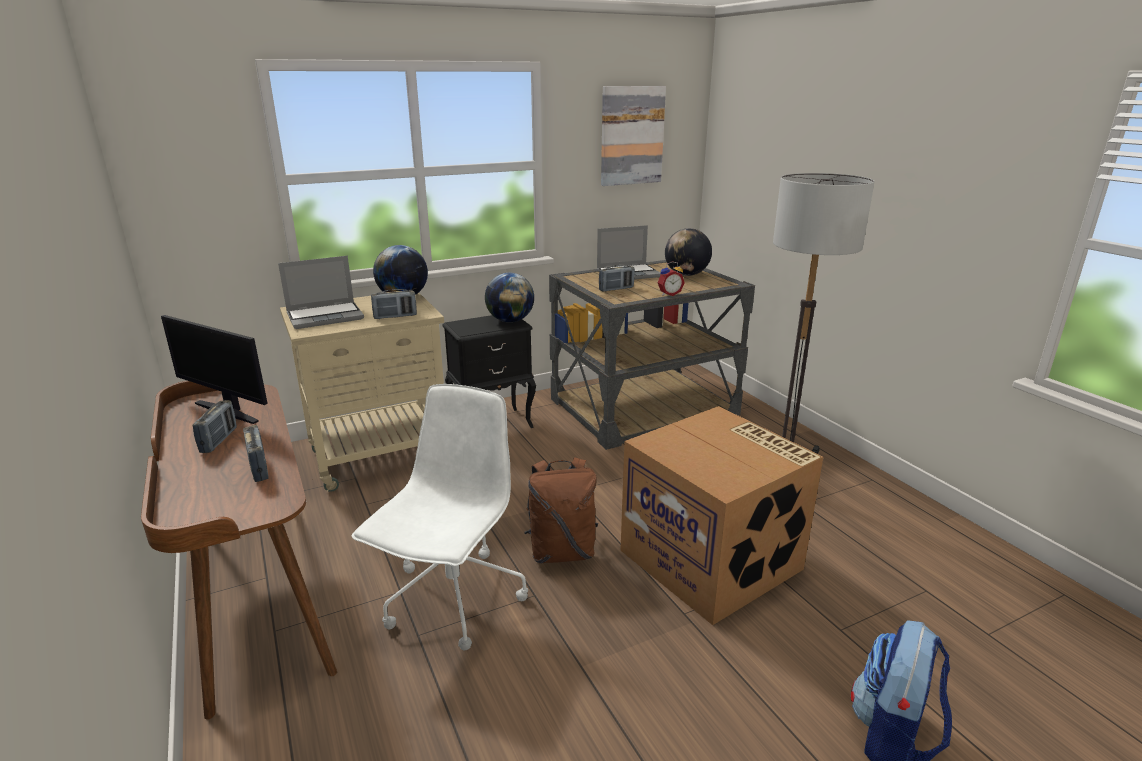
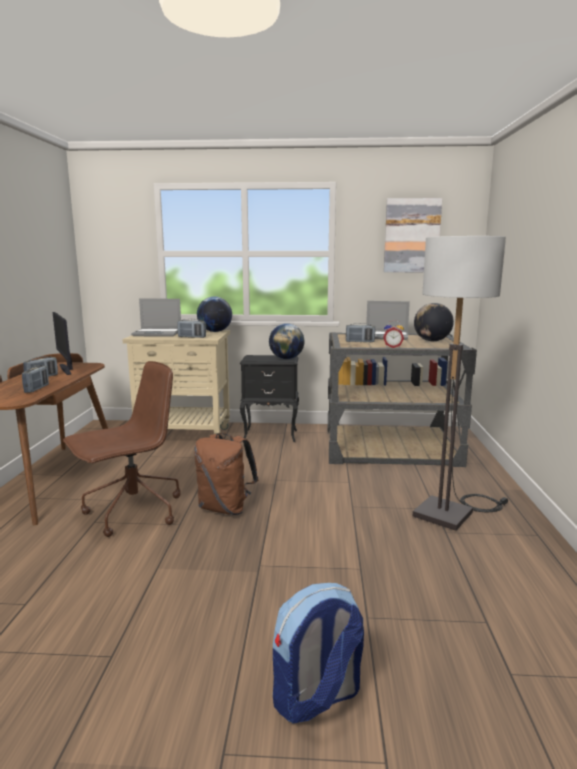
camera: 30 degrees right, 10 degrees down
(451, 603) = (130, 513): white office chair -> brown office chair
(713, 560) = (322, 543): cardboard box -> none

